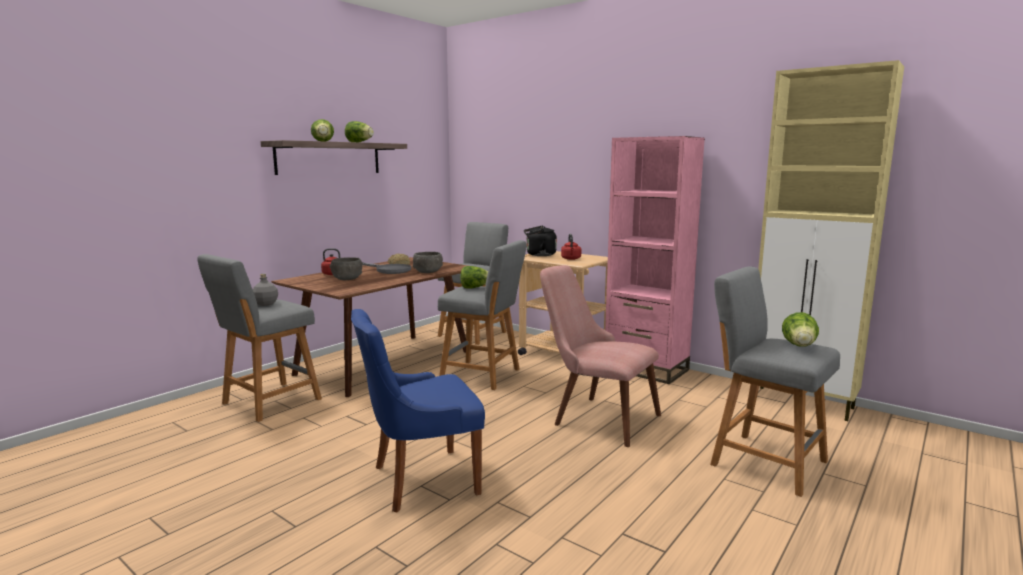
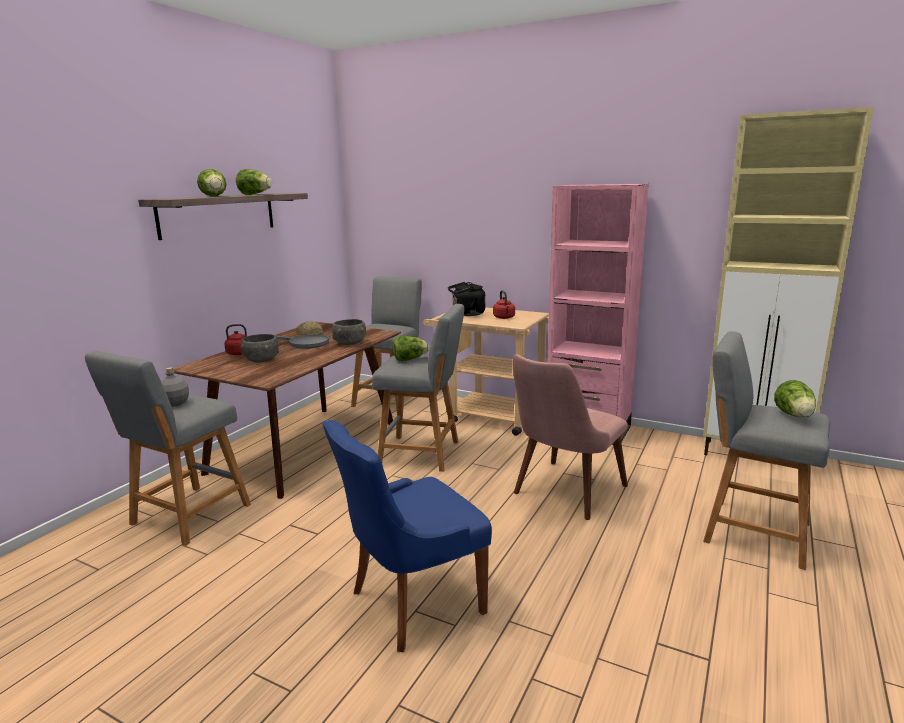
camera: 10 degrees left, 5 degrees up
(594, 417) = (563, 495): pink chair -> pink chair turned 75 degrees counterclockwise

